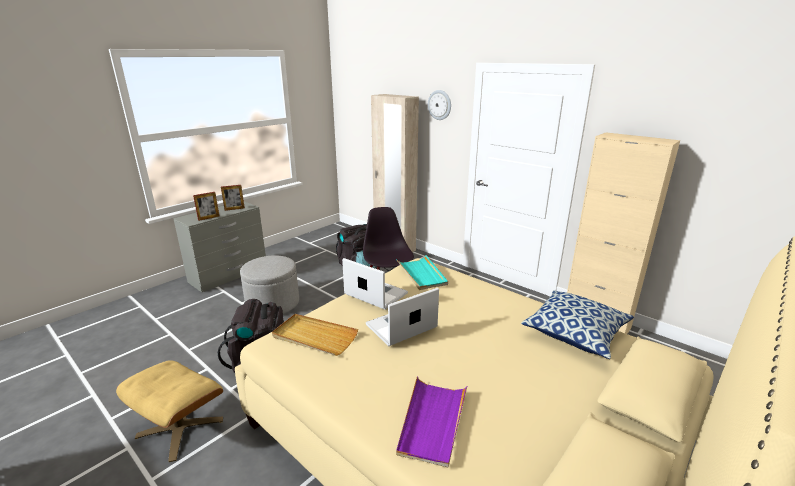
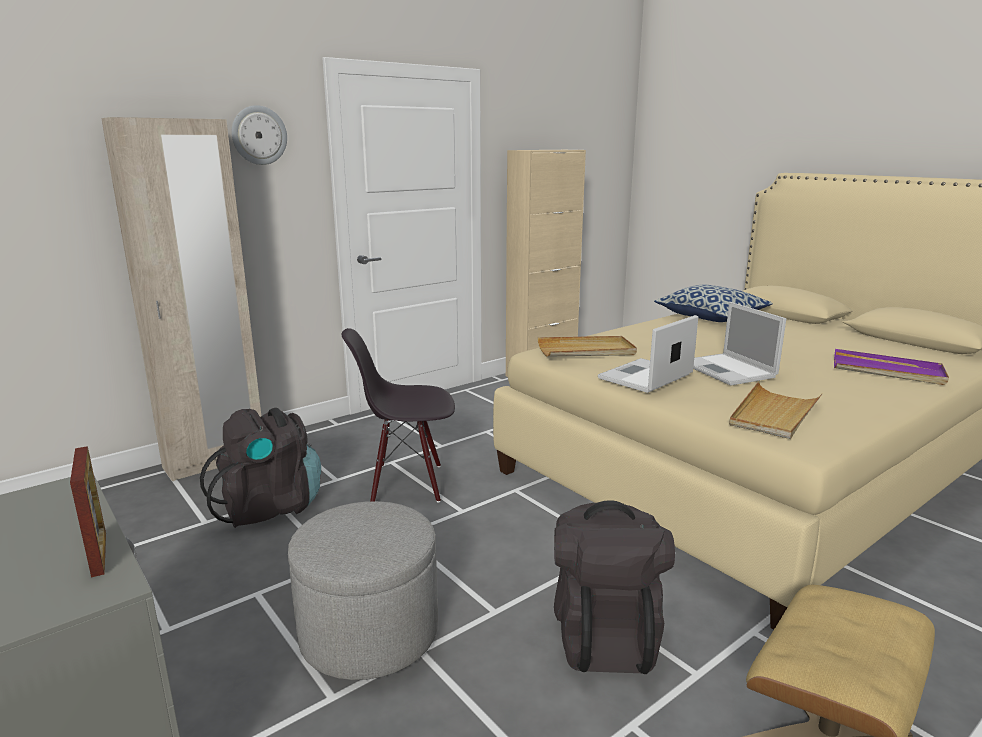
camera: 80 degrees left, 5 degrees down
(234, 209) = (54, 511): picture frame -> none
(422, 274) = (586, 350): turquoise tray -> beige tray

